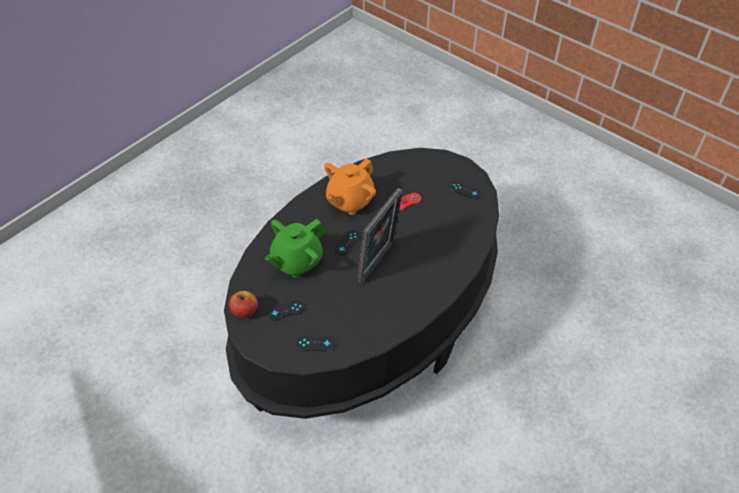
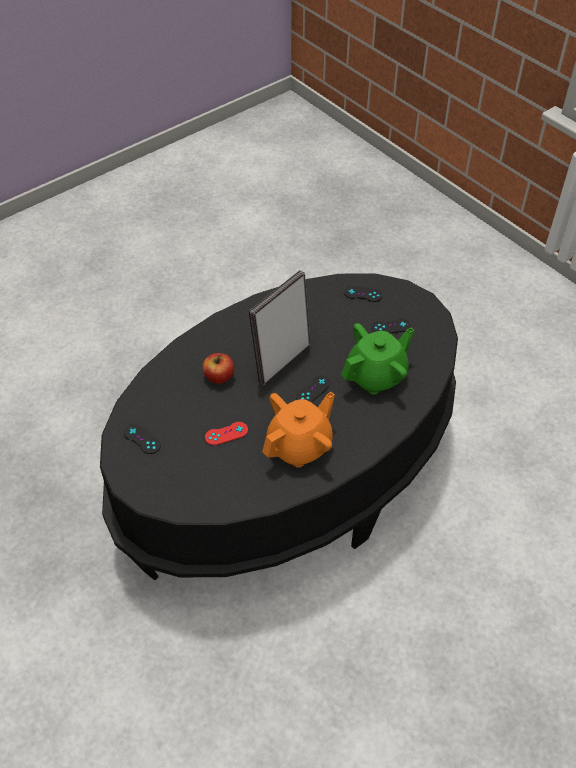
camera: 170 degrees left, 0 degrees up
(244, 311) = (435, 331): apple -> apple (219, 377)

